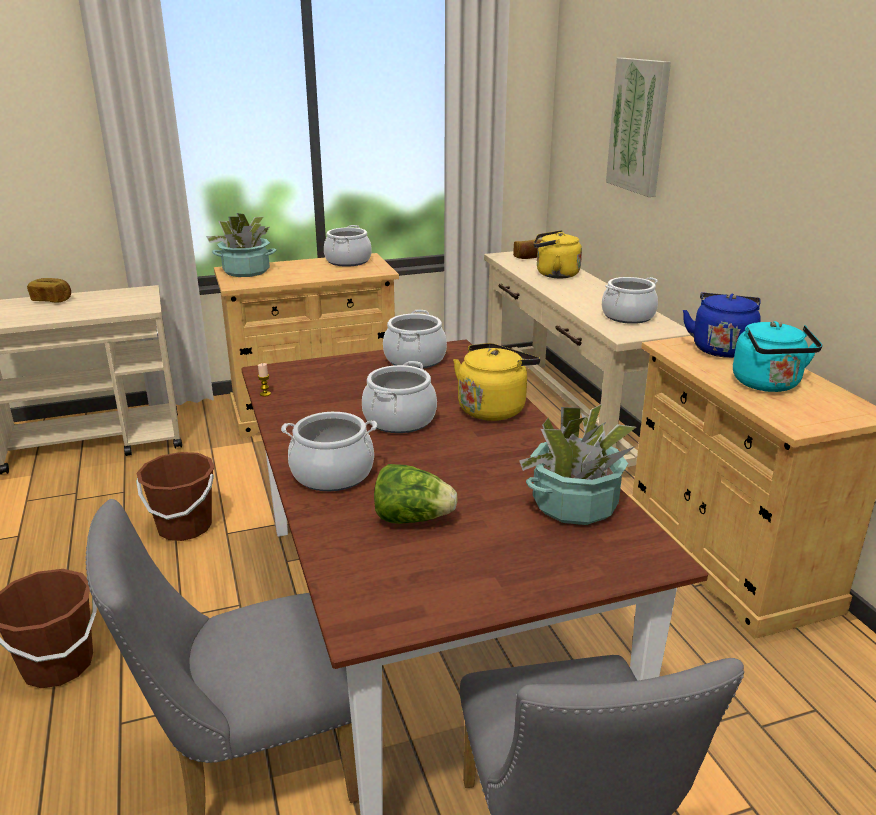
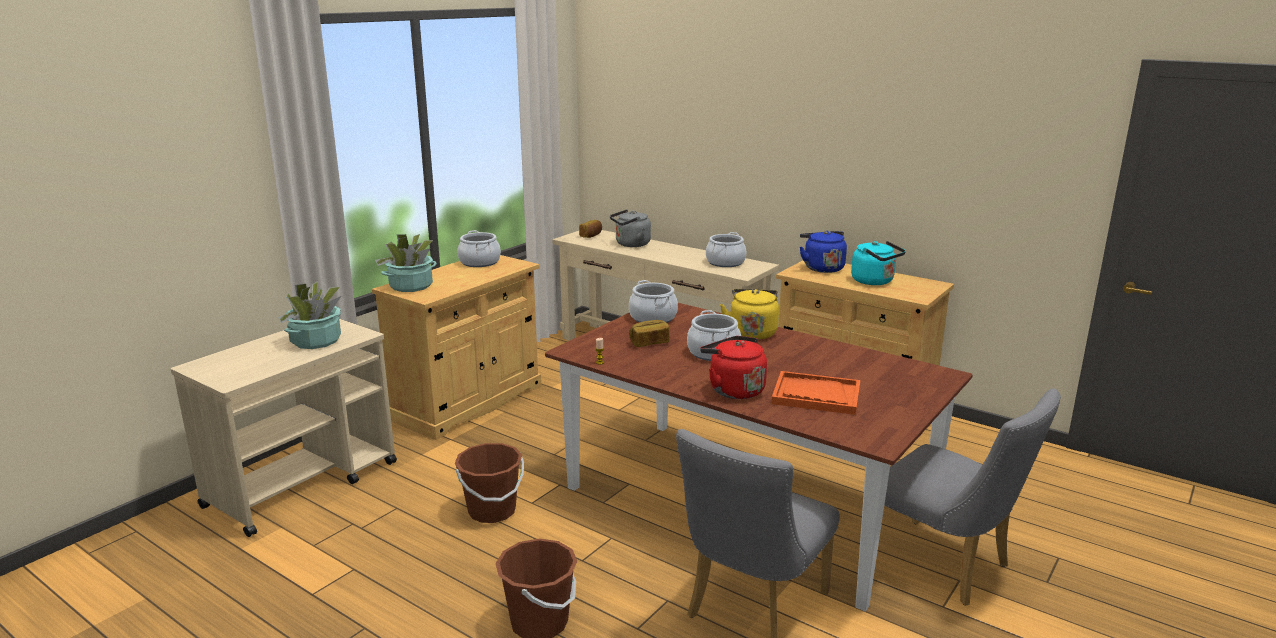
camera: 35 degrees left, 5 degrees down
(52, 300) = (253, 348): bread -> bread (649, 342)
(332, 474) = (733, 390): cooking pot -> red kettle
(412, 519) = (816, 395): lettuce -> orange tray
(554, 274) = (630, 244): yellow kettle -> grey kettle
(575, 505) = (876, 365): potted plant -> potted plant (316, 341)
(639, 126) = (690, 125): picture -> none

